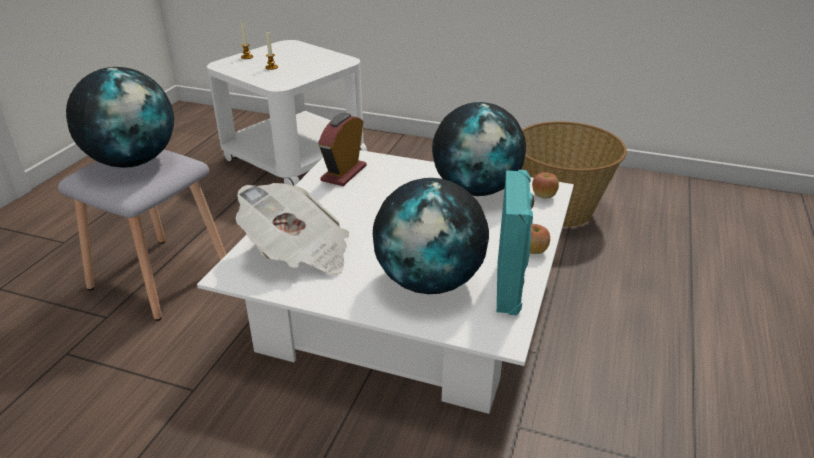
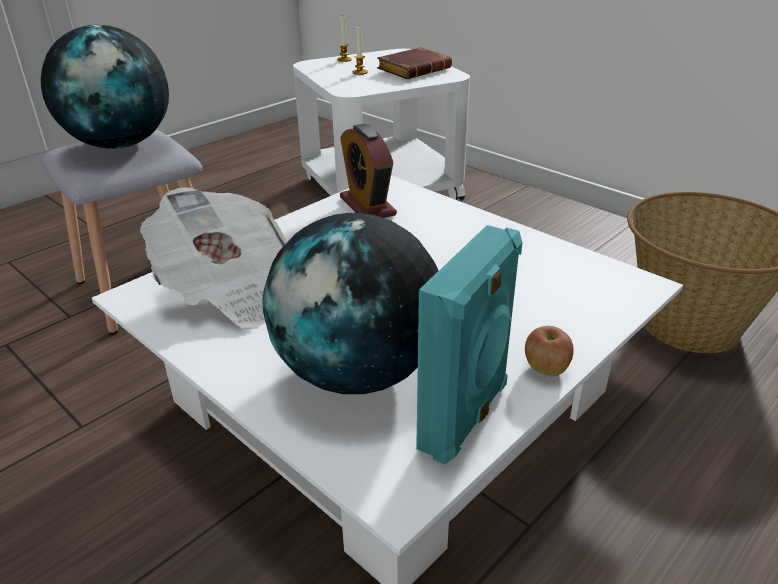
camera: 25 degrees right, 0 degrees up
(312, 59) = (414, 70): none -> brown book
(344, 173) = (367, 206): alarm clock -> alarm clock turned 75 degrees counterclockwise
(476, 189) = (524, 261): globe -> none
(543, 196) = (621, 292): apple -> none

